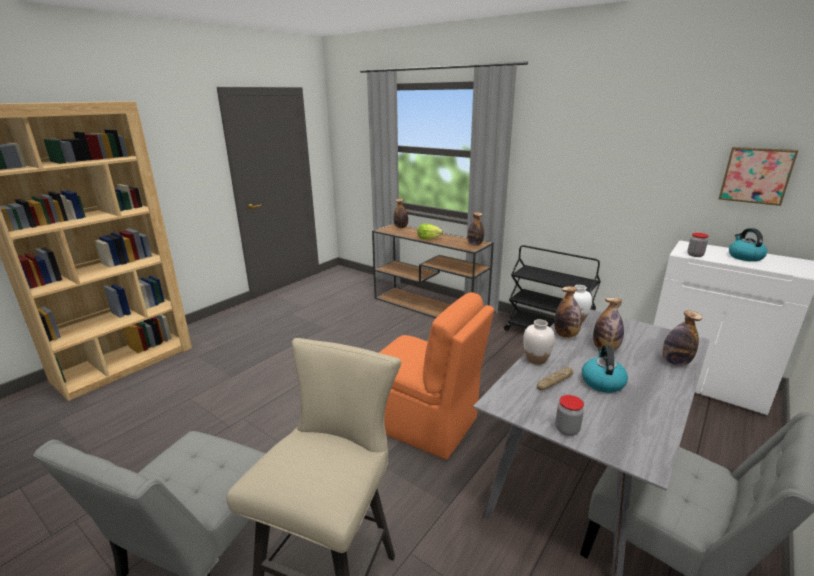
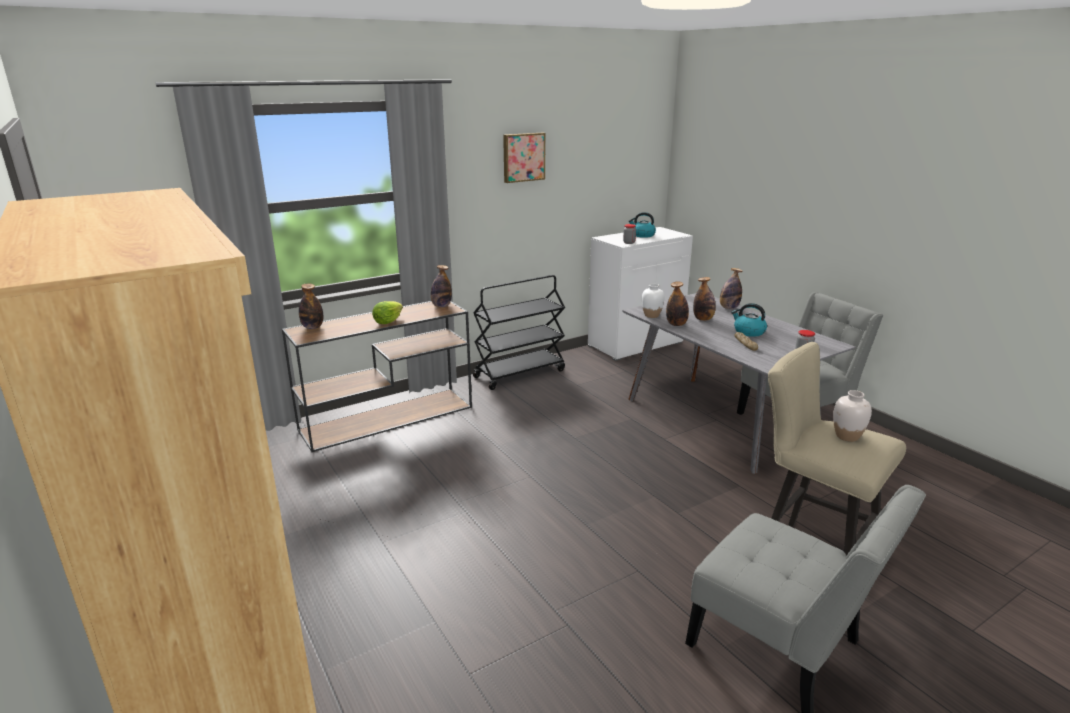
camera: 70 degrees left, 0 degrees up
(424, 423) = (630, 474): orange chair -> none
(536, 359) = (711, 342): white vase -> white vase (846, 436)
(756, 175) = (624, 173): picture -> picture (523, 157)

